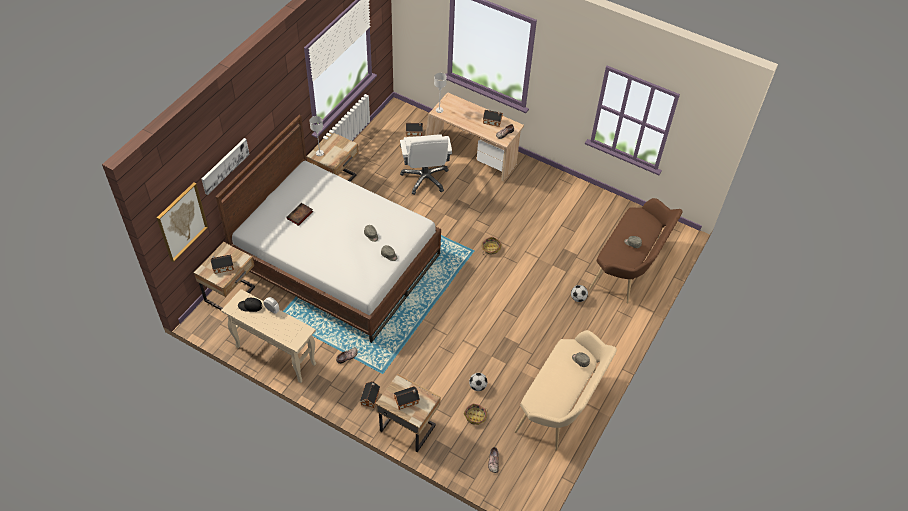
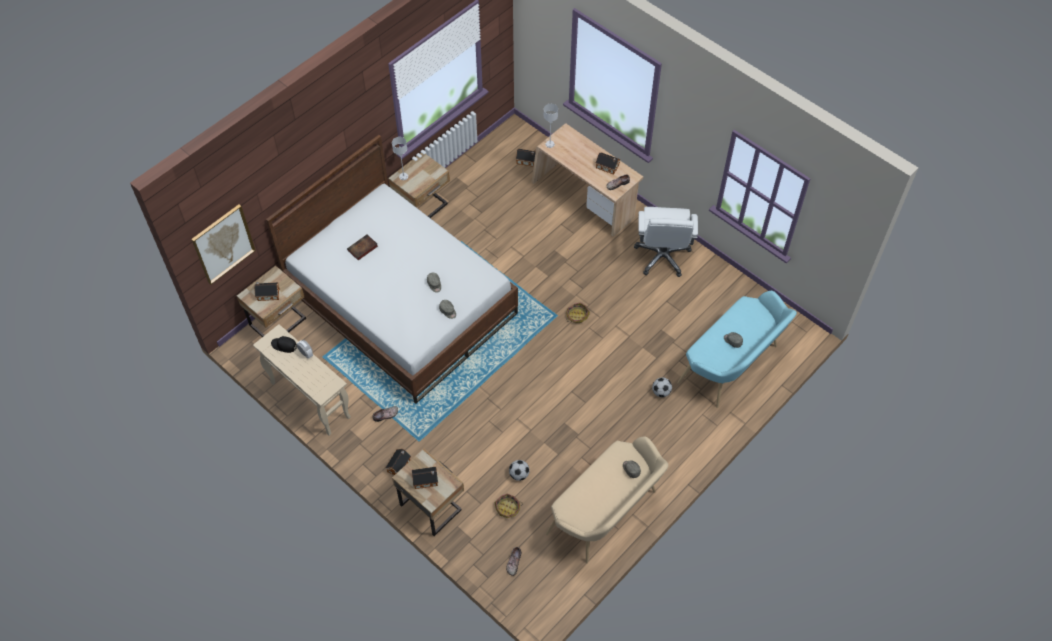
camera: 15 degrees right, 5 degrees up
(224, 165) = (279, 187): picture -> none
(425, 178) = (524, 219): white office chair -> white office chair (662, 256)
(630, 268) = (732, 366): brown bench -> turquoise bench

